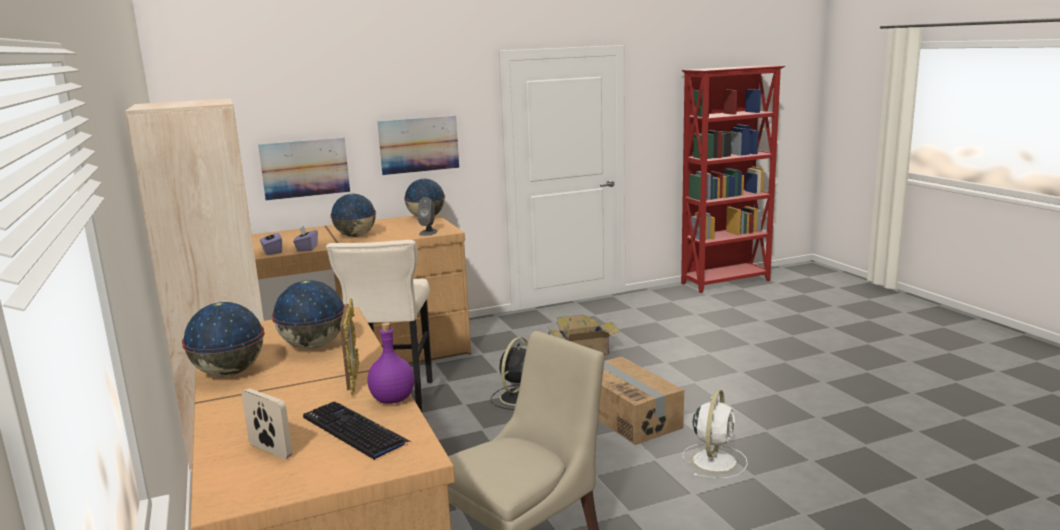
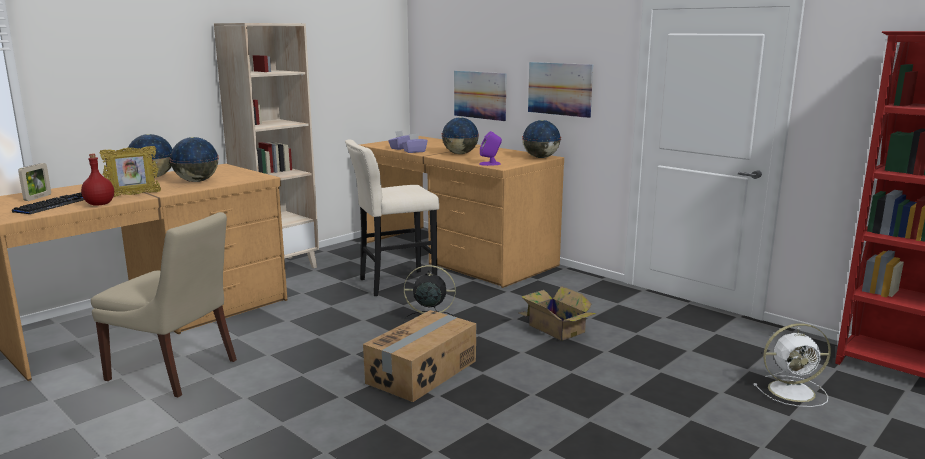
camera: 65 degrees right, 0 degrees up
(392, 400) = (99, 204): purple bottle -> red bottle
(428, 232) = (490, 164): grey speaker -> purple speaker
(714, 460) = (350, 427): white fan -> white fan (793, 391)

